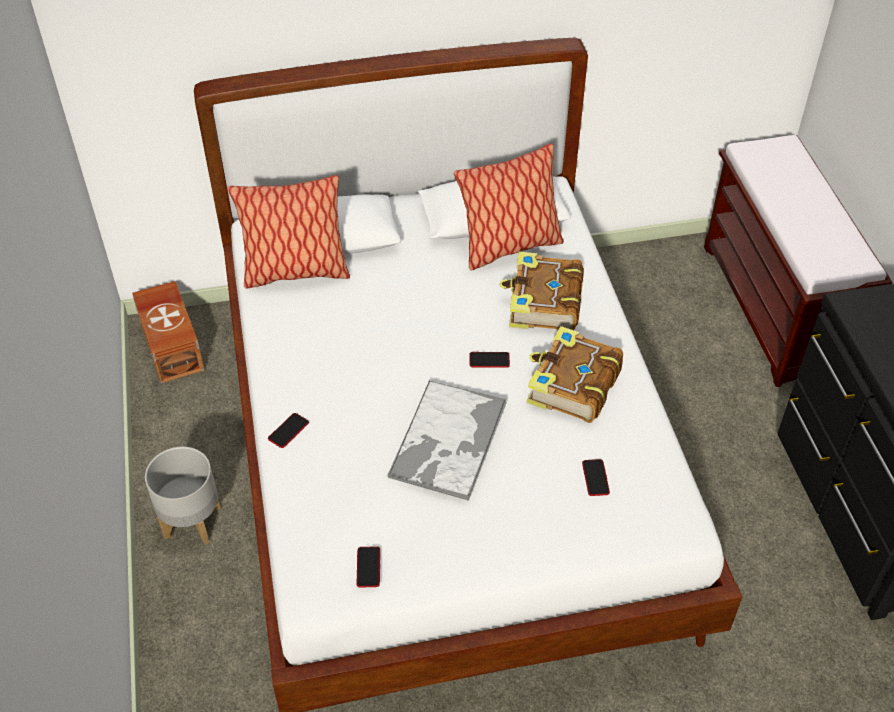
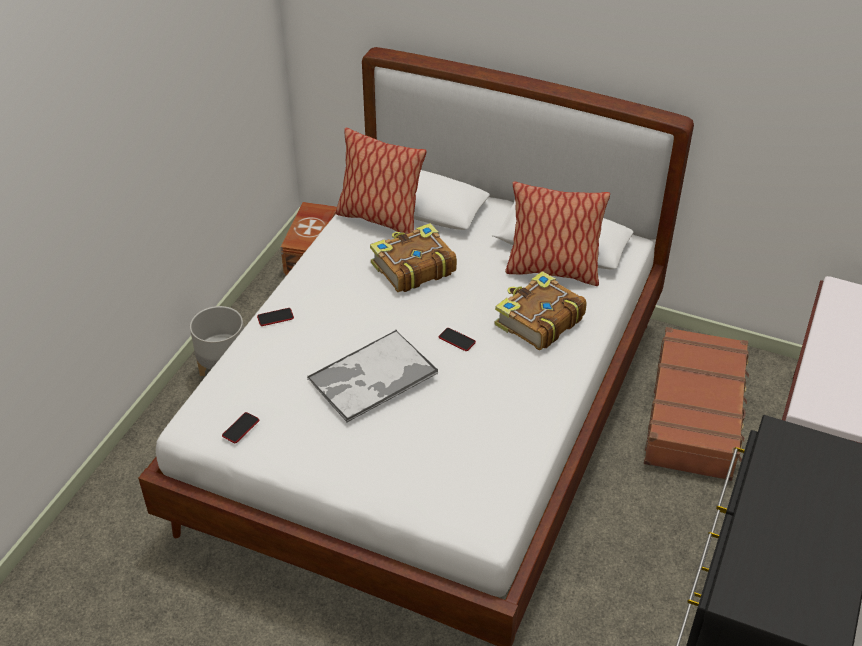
camera: 35 degrees right, 5 degrees down
(572, 386) = (501, 388): book -> book (412, 268)
(595, 478) = (455, 458): phone -> none
(660, 325) = (695, 414): none -> brown suitcase

